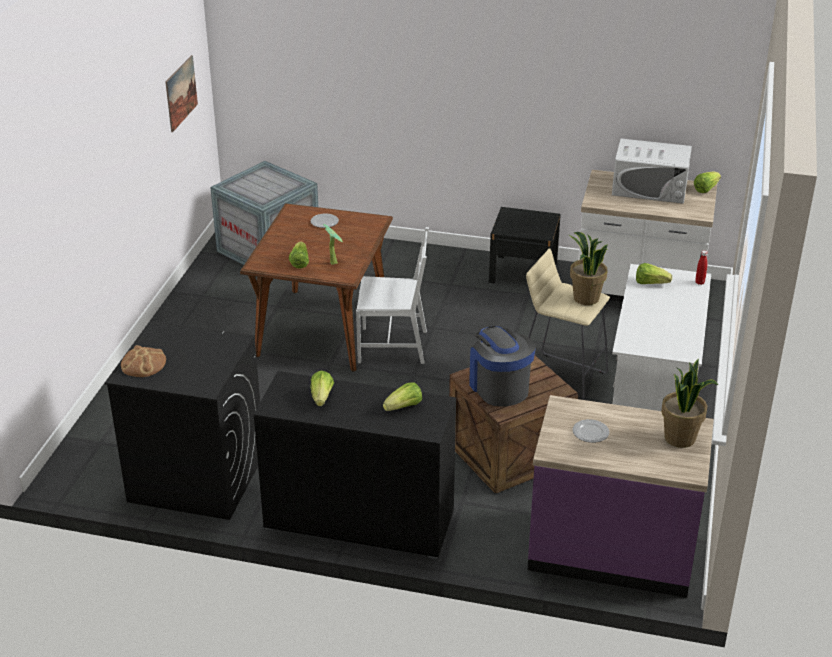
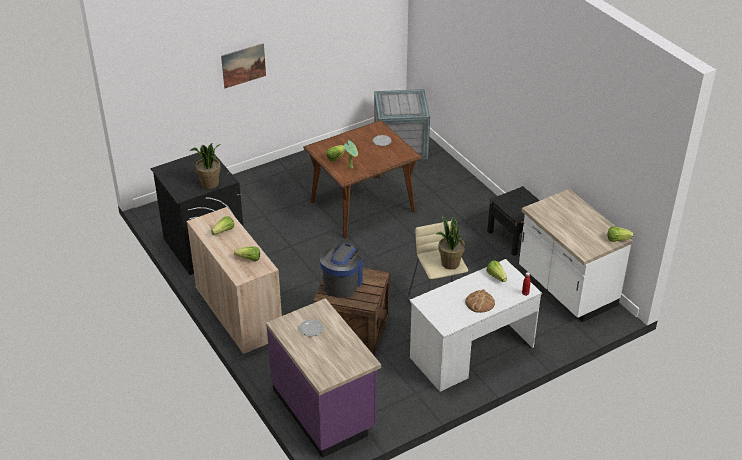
camera: 45 degrees right, 5 degrees up
(143, 364) = (176, 168): bread -> bread (480, 302)
(181, 93) = (362, 26): picture -> picture (243, 65)
(359, 520) = (239, 313): black cabinet -> beige cabinet
(393, 346) = (383, 236): white chair -> none
(650, 188) = (582, 219): white microwave -> none
(680, 438) = (347, 361): potted plant -> potted plant (210, 184)

